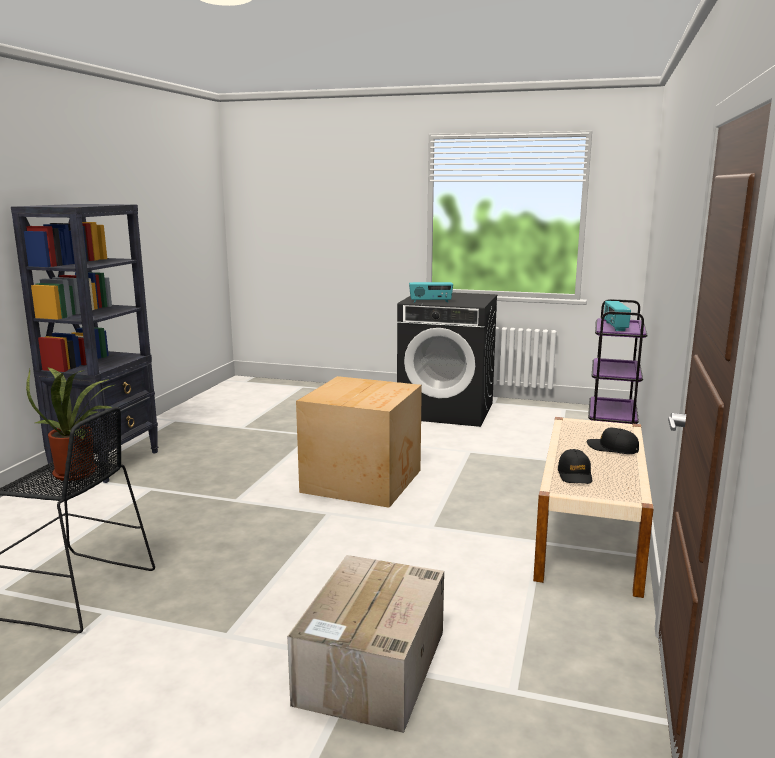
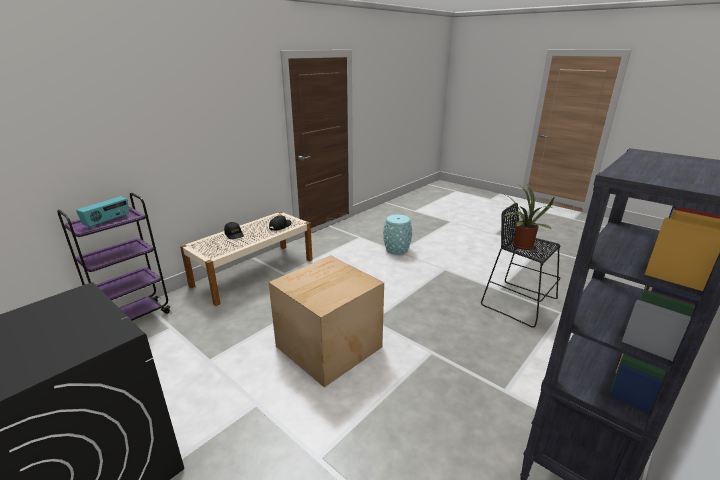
camera: 155 degrees left, 10 degrees up
(371, 668) = (396, 249): cardboard box -> turquoise stool
(430, 302) = (99, 322): radio -> none

